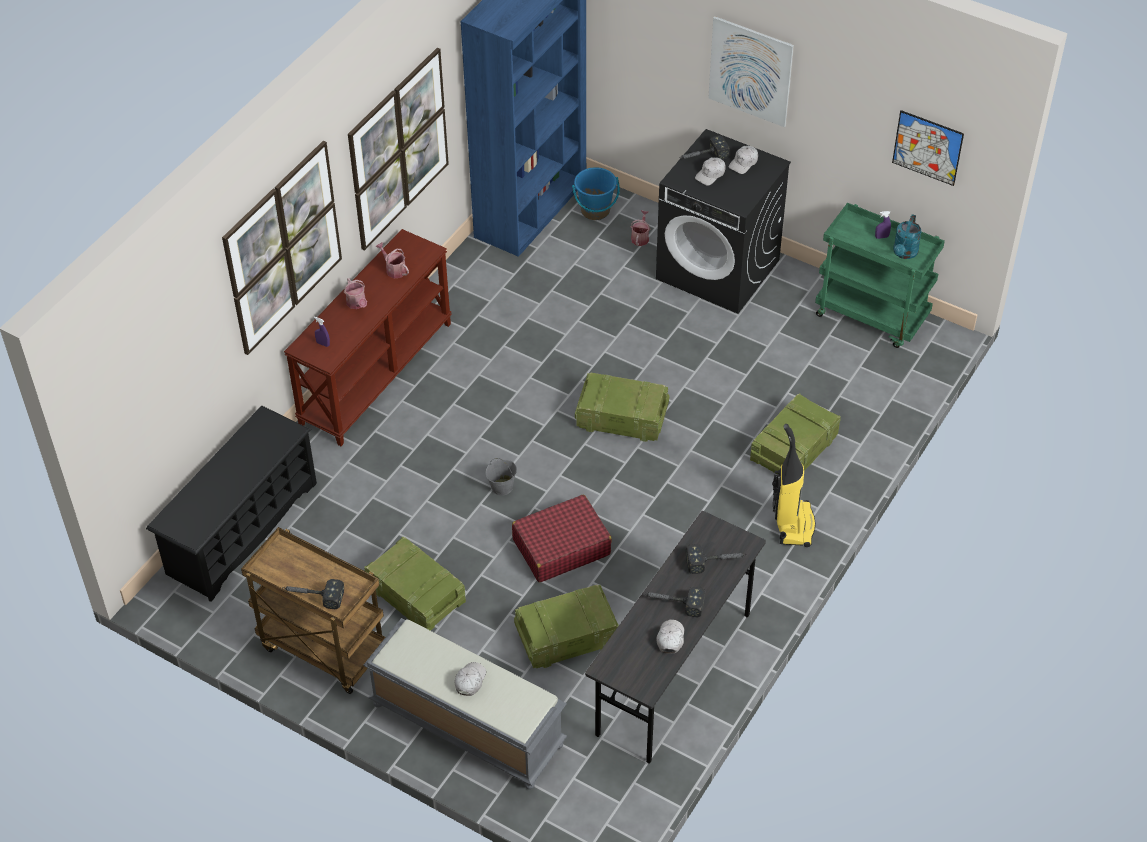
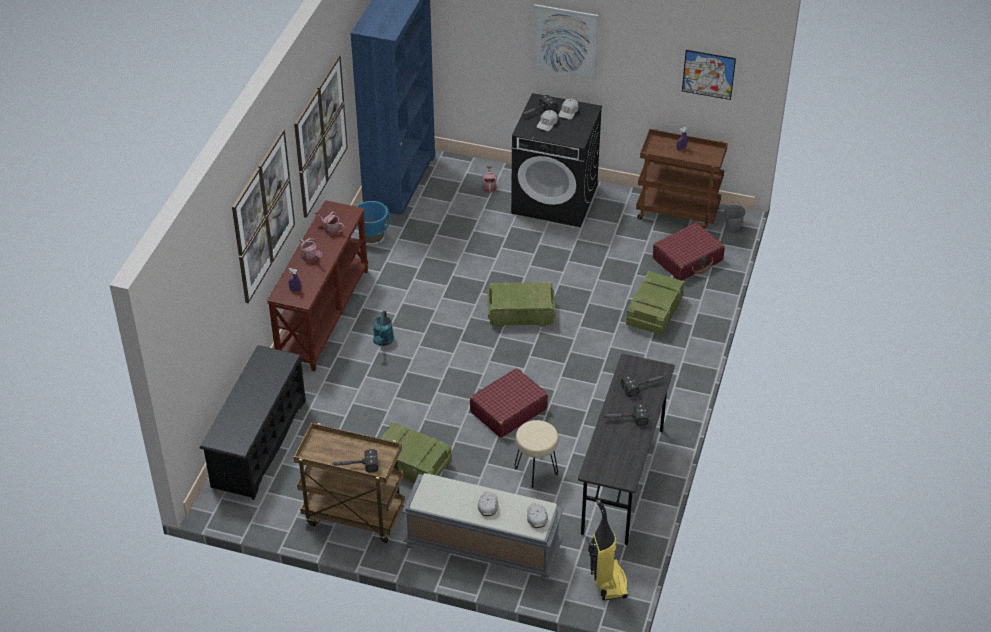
camera: 15 degrees left, 5 degrees down
(502, 487) = (449, 377): grey bucket -> grey bucket (733, 225)
(568, 636) = (536, 470): crate -> beige stool
(595, 211) = (448, 173): blue bucket -> blue bucket (372, 235)
(670, 638) = (631, 443): white cap -> white cap (536, 517)
(793, 524) = (672, 363): vacuum cleaner -> vacuum cleaner (608, 581)
(862, 384) = (688, 259): none -> red suitcase
(872, 316) = (678, 212): green cart -> brown cart
(904, 253) = (701, 157): turquoise watering can -> turquoise watering can (383, 341)

